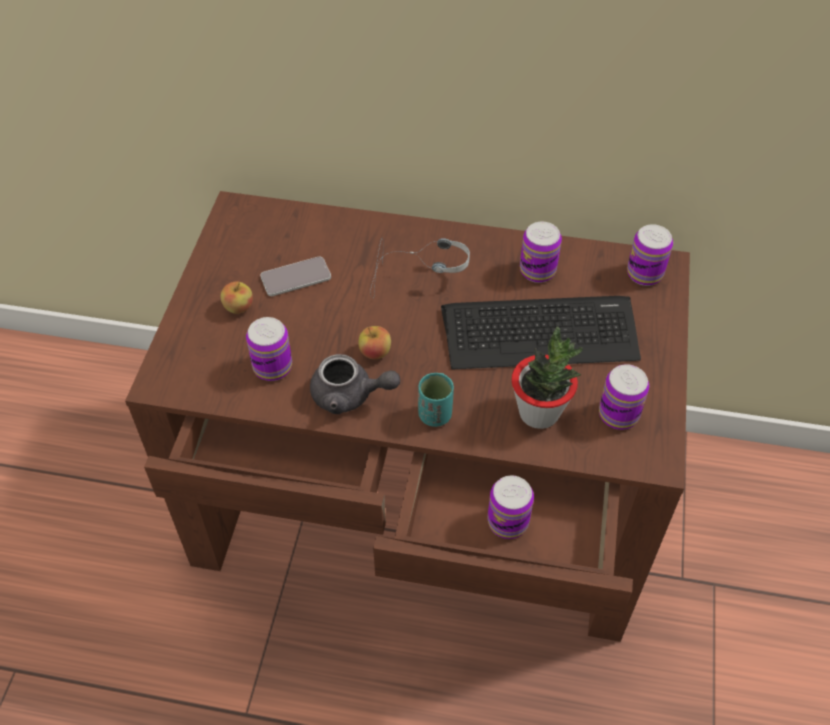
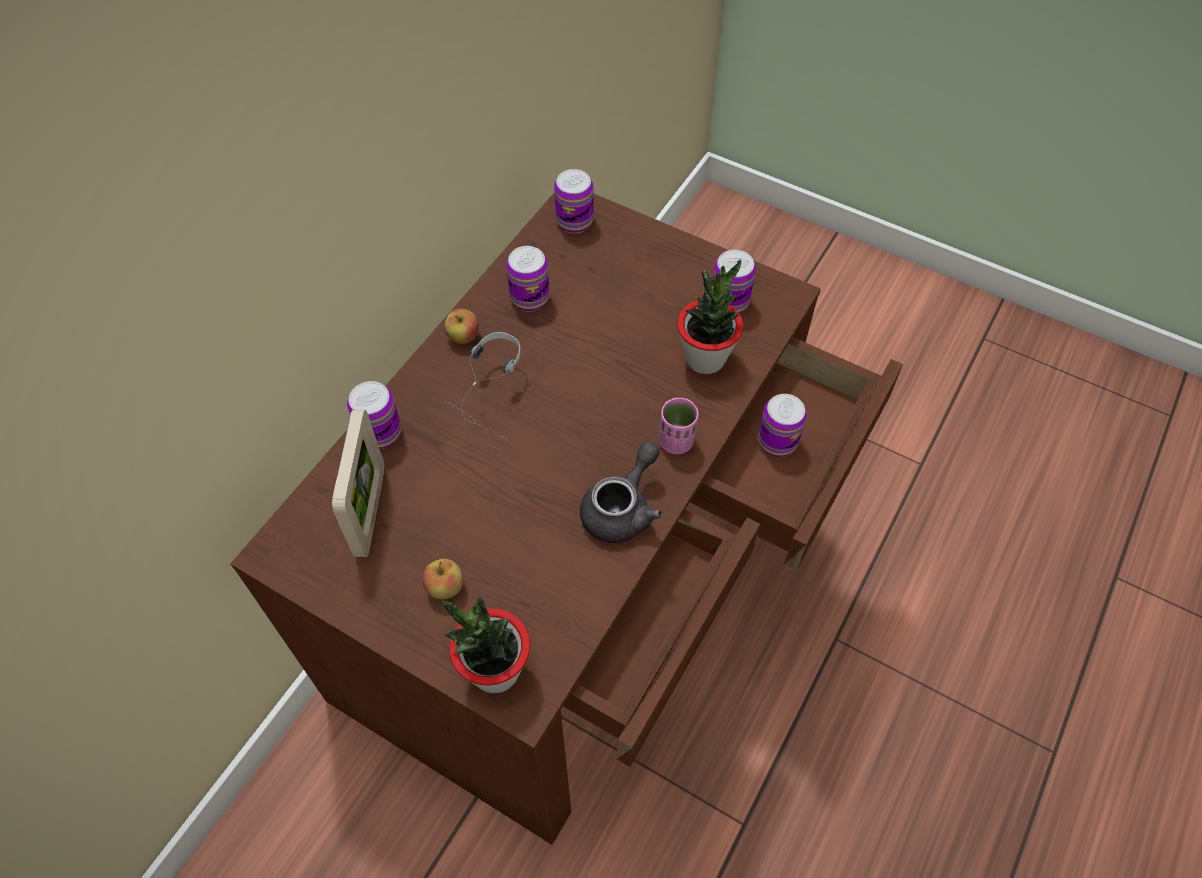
camera: 70 degrees left, 5 degrees up
(180, 358) = (495, 670): none -> potted plant
(272, 367) = (551, 573): can -> can (380, 433)
(287, 245) = (370, 512): none -> picture frame
(296, 277) = (427, 516): phone -> none
(375, 353) = (574, 469): apple -> apple (463, 337)
(435, 415) = (676, 441): turquoise cup -> pink cup
(540, 333) = (610, 324): keyboard -> none

